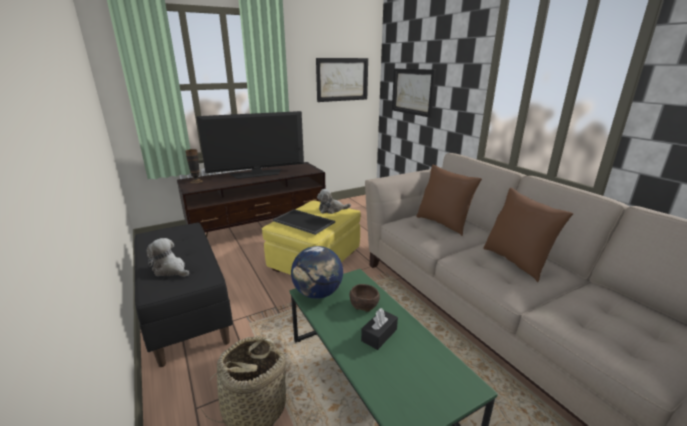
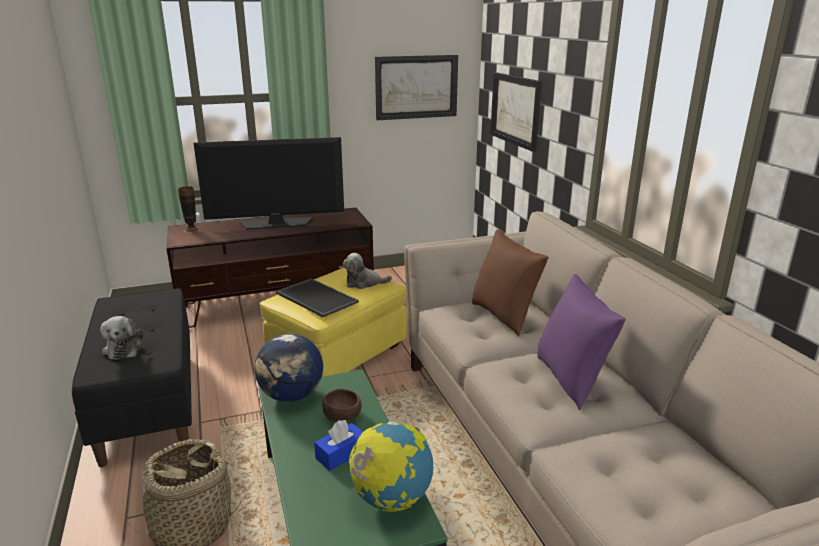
camera: 10 degrees right, 0 degrees up
(171, 270) = (123, 348): plush toy -> plush toy turned 150 degrees counterclockwise
(379, 335) = (341, 454): black tissue box -> blue tissue box
(437, 367) = (391, 499): none -> globe
(516, 261) = (571, 380): brown pillow -> purple pillow

